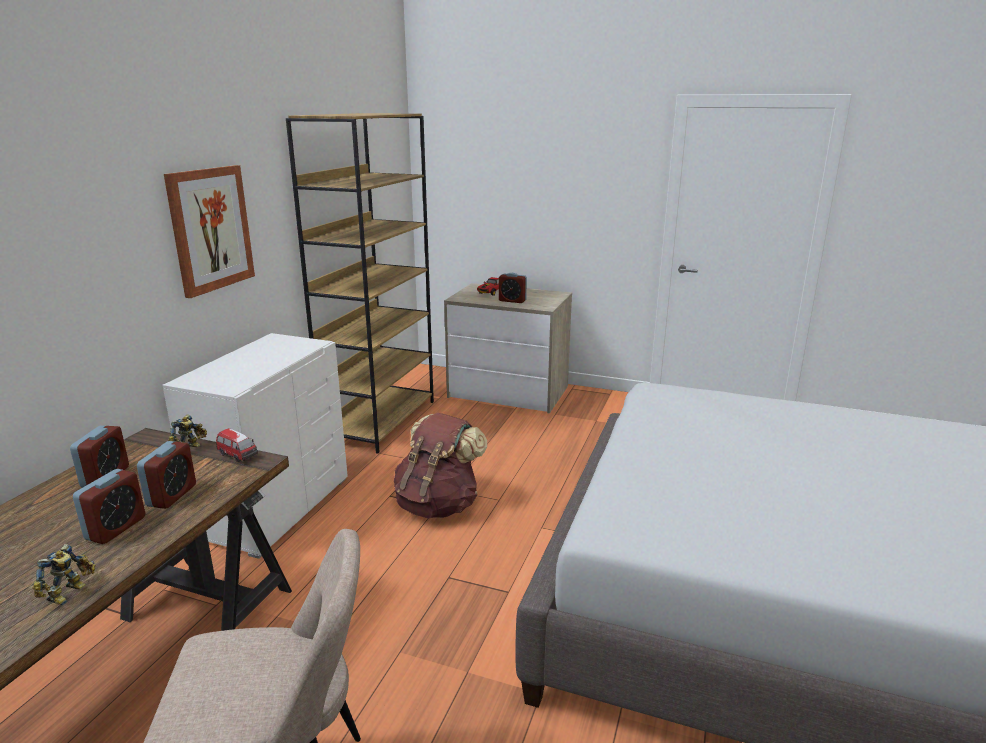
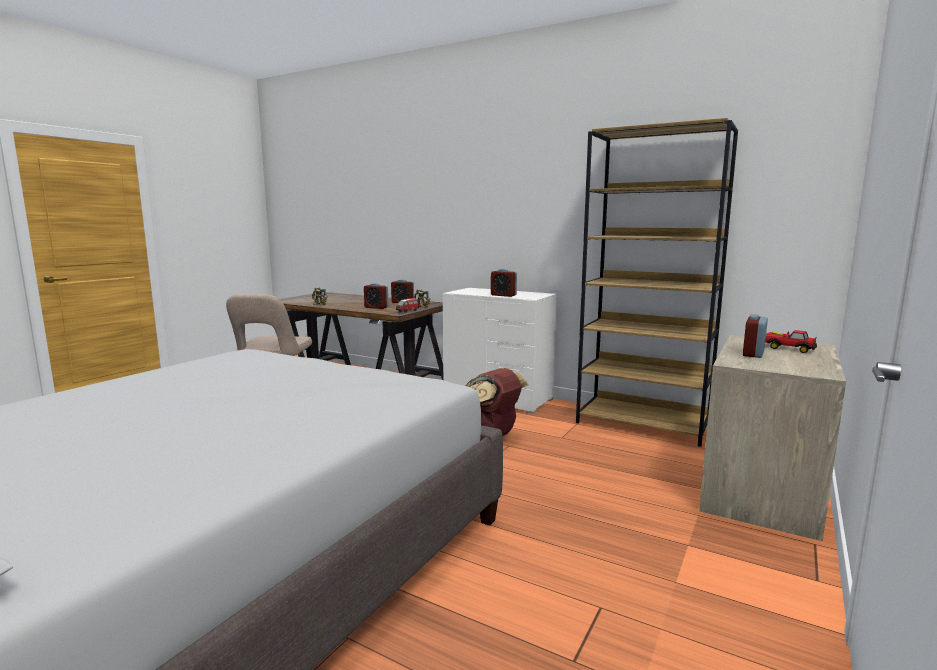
camera: 100 degrees right, 10 degrees down
(116, 528) = (357, 305): alarm clock -> alarm clock (503, 295)
(210, 229) = (521, 211): picture -> none

